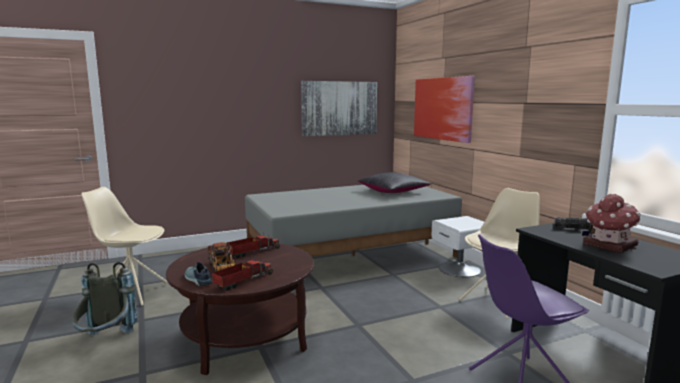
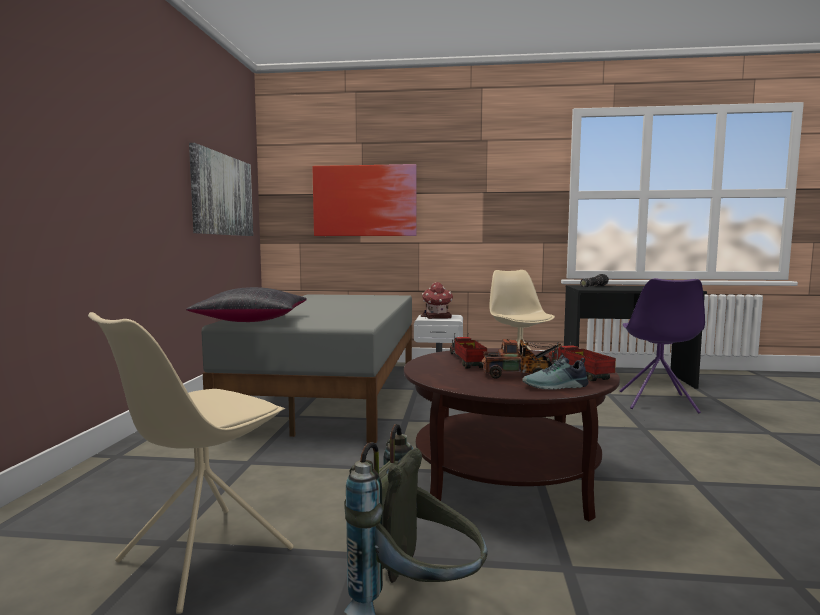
camera: 60 degrees left, 5 degrees down
(392, 191) = (347, 300): black pillow -> black pillow (252, 320)
(609, 245) = (636, 288): toy house -> toy house (437, 317)

